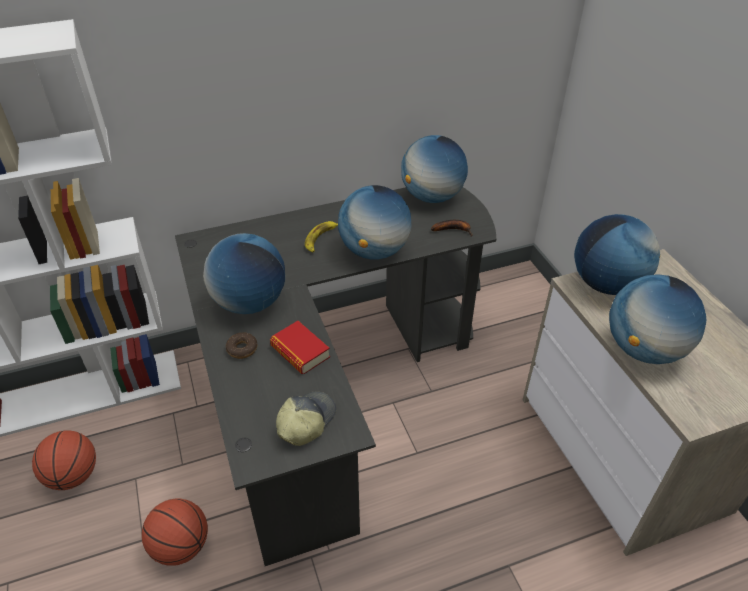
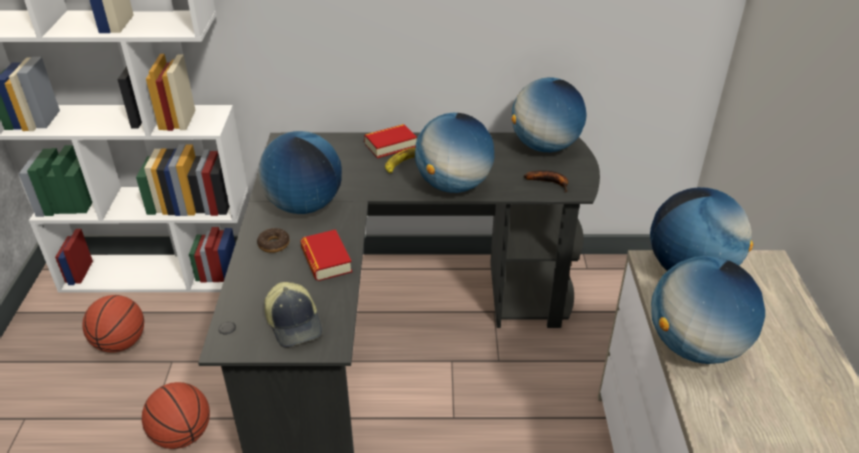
camera: 20 degrees right, 5 degrees down
(297, 224) = (390, 145): none -> book
(305, 421) = (295, 323): cap -> cap turned 105 degrees clockwise

